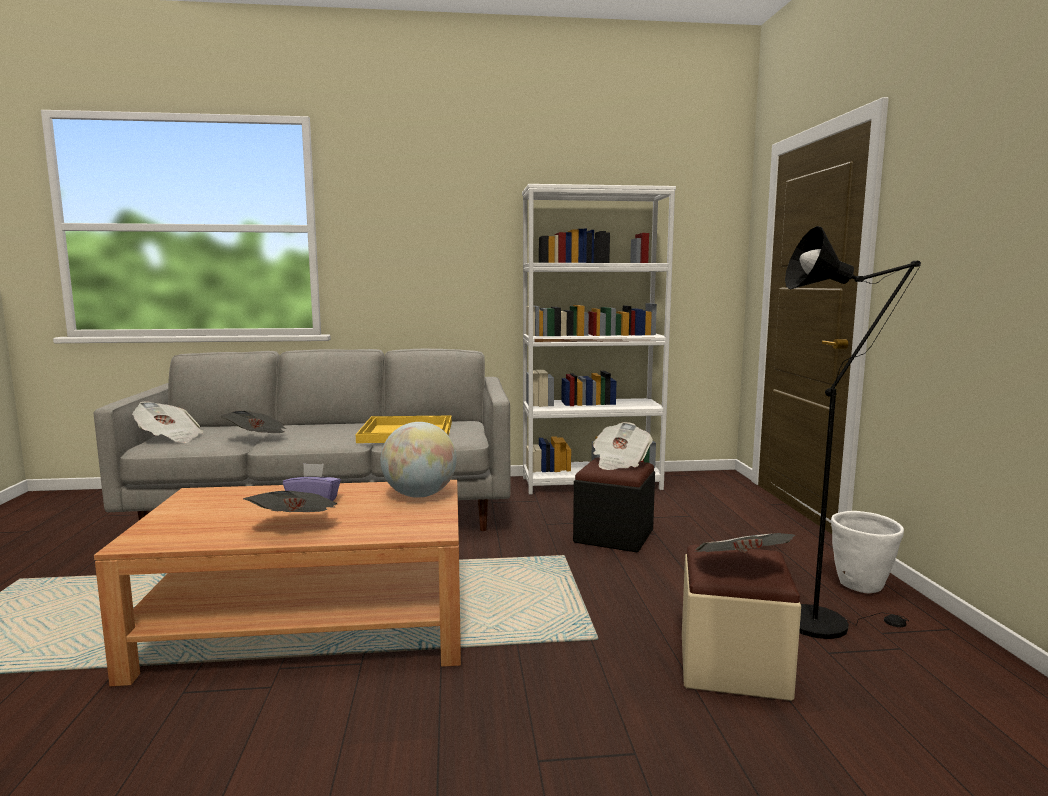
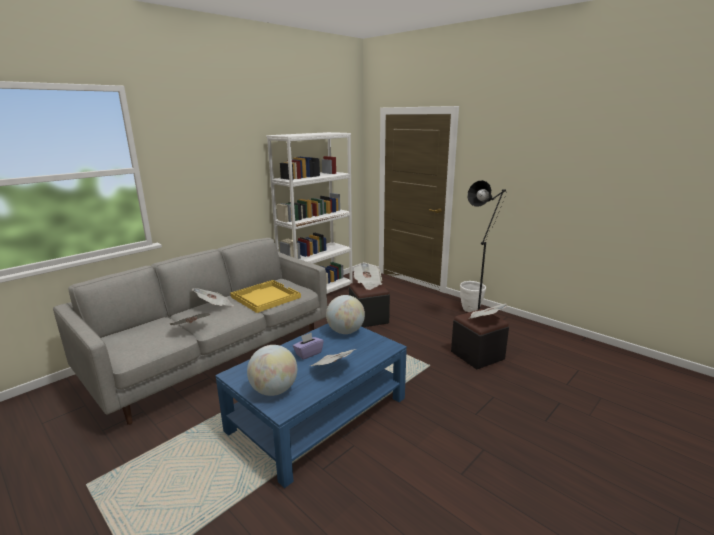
camera: 40 degrees left, 10 degrees up
(169, 438) = (125, 348): newspaper -> newspaper (215, 306)
(182, 521) = (274, 390): none -> globe
(313, 623) = (319, 413): brown coffee table -> blue coffee table
(733, 666) = (477, 355): beige ottoman -> black ottoman

